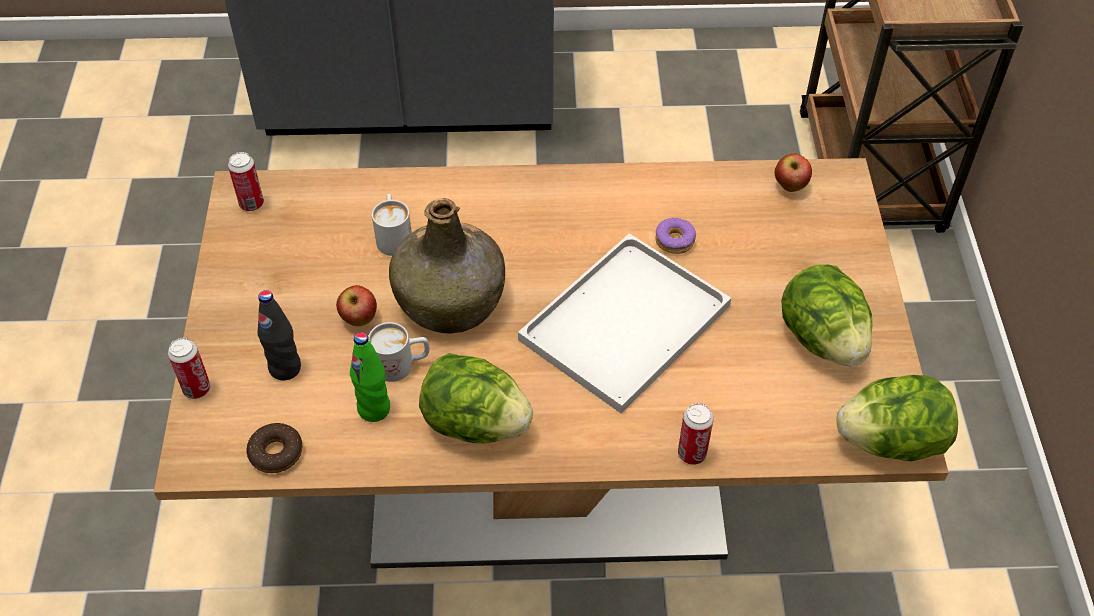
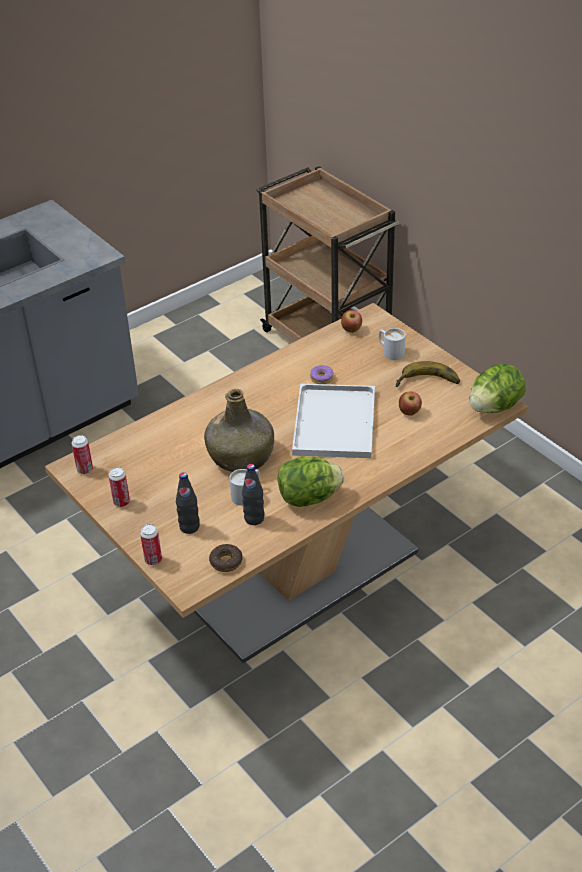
camera: 35 degrees left, 10 degrees down
(359, 319) = (203, 488): apple -> apple (409, 413)
(374, 409) = (254, 518): green bottle -> black bottle
(393, 236) = (180, 445): white mug -> white mug (390, 352)
(692, 454) = (418, 456): can -> can (121, 502)
(822, 339) = (428, 383): lettuce -> banana

